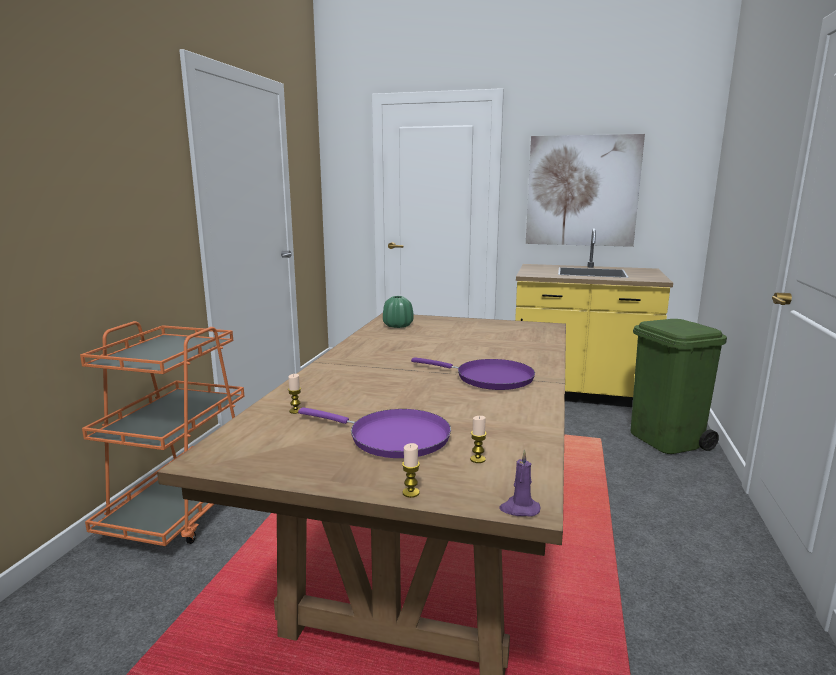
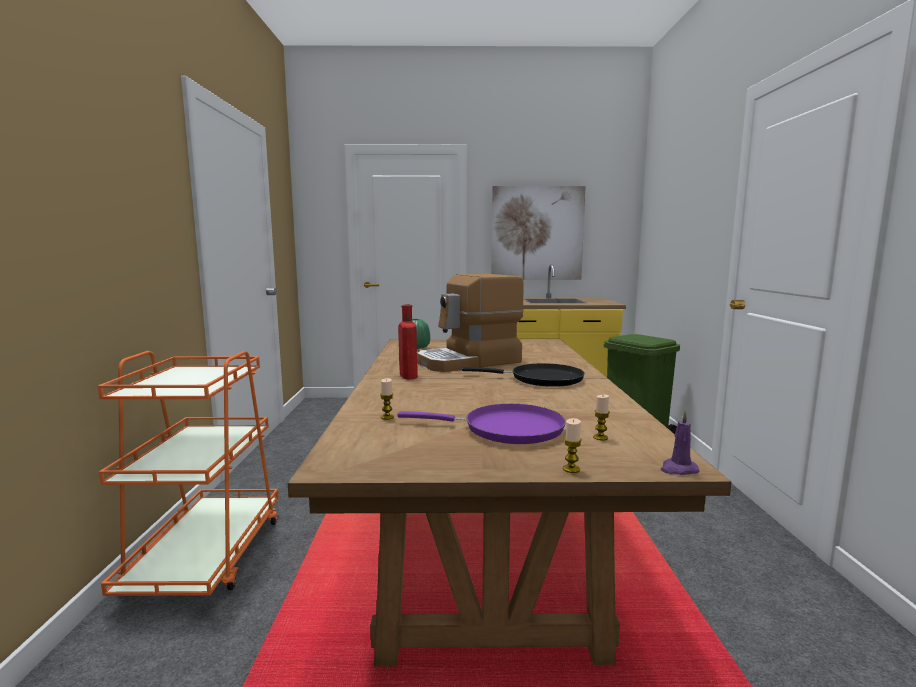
camera: 15 degrees left, 5 degrees down
(358, 362) = (407, 375): none -> red bottle
(435, 349) = (469, 362): none -> coffee machine
(489, 378) = (541, 379): purple frying pan -> black frying pan

